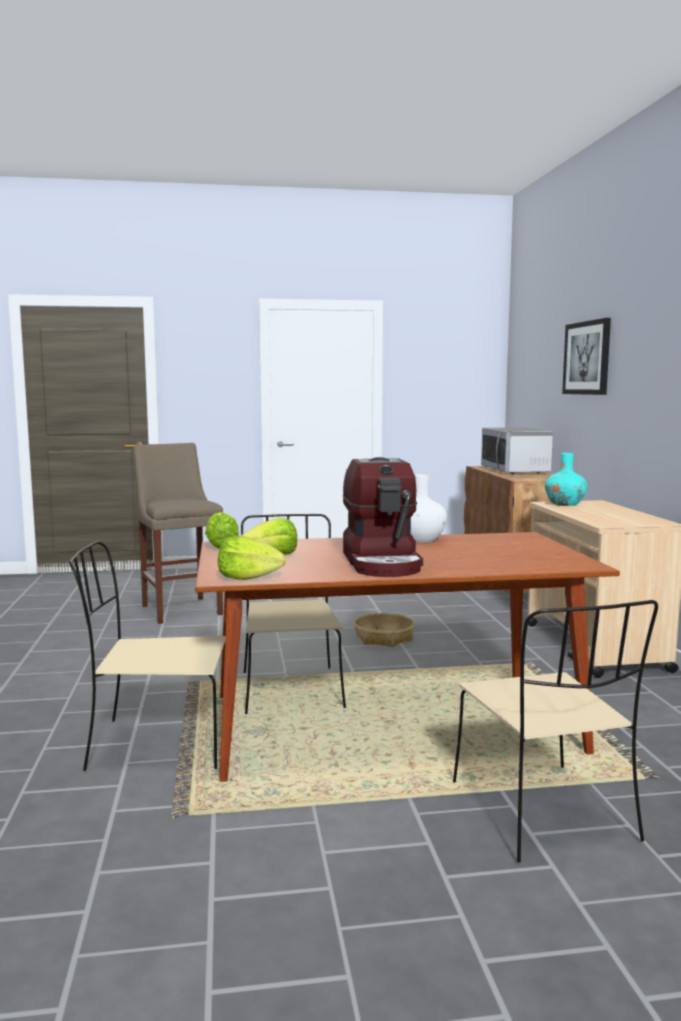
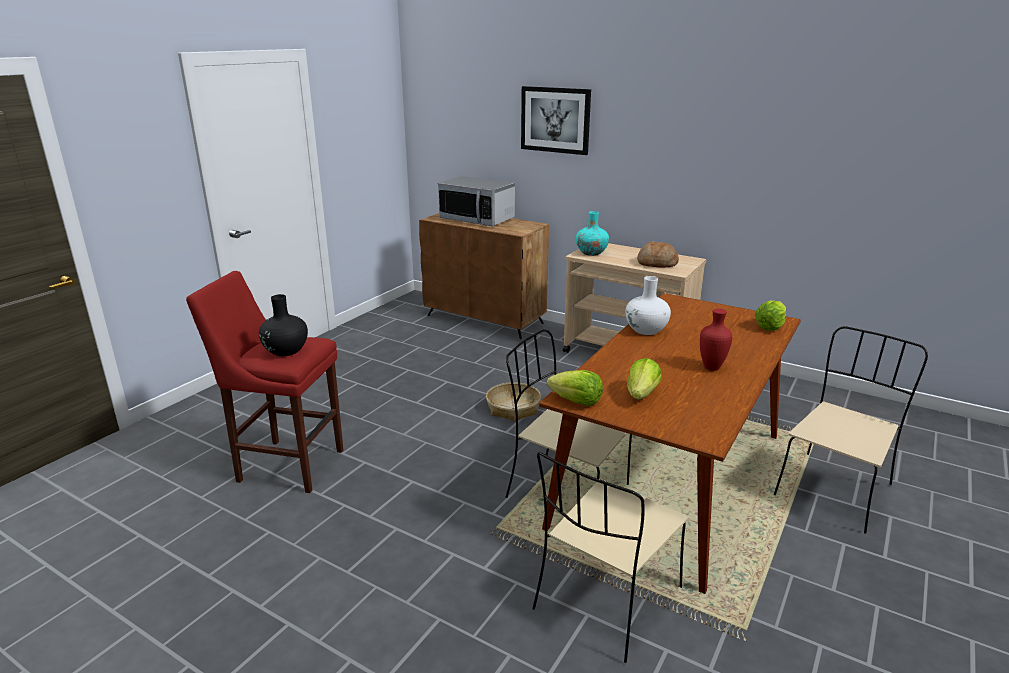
camera: 50 degrees left, 15 degrees up
(178, 501) = (286, 351): none -> black vase
(181, 609) = (286, 464): beige stool -> red stool
(248, 577) = (713, 427): lettuce -> lettuce (770, 326)
(383, 562) = (711, 367): coffee machine -> red vase
(545, 814) = (834, 489): beige chair -> beige chair turned 75 degrees counterclockwise
(607, 518) = (656, 263): none -> bread

